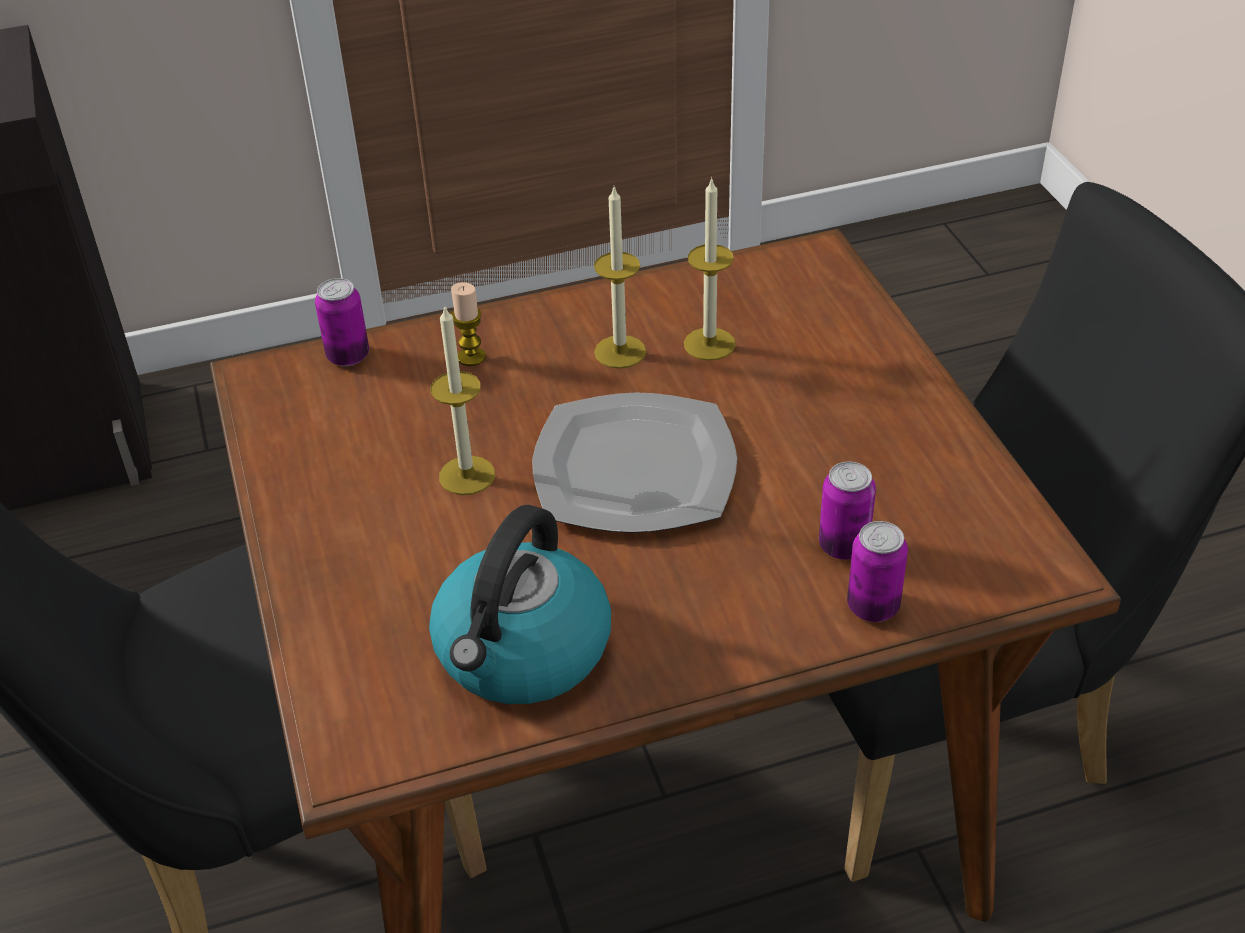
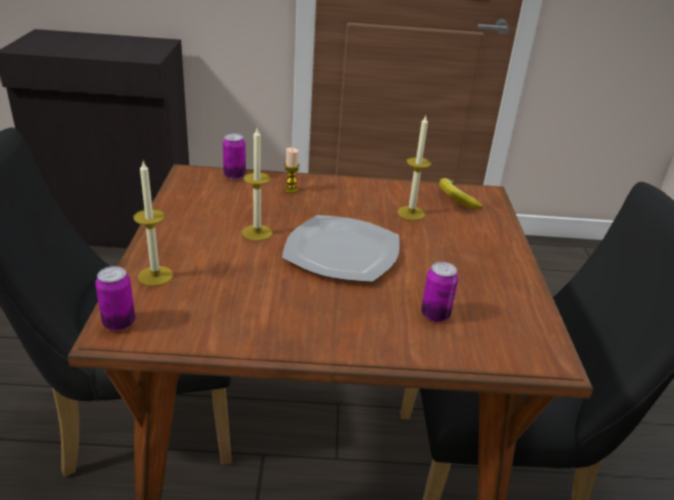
camera: 15 degrees right, 10 degrees down
(522, 652) = (233, 312): kettle -> none
(620, 352) = (364, 205): candle -> candle (155, 276)
(771, 284) = (456, 198): none -> banana
(873, 607) = (437, 348): can -> can (119, 323)

